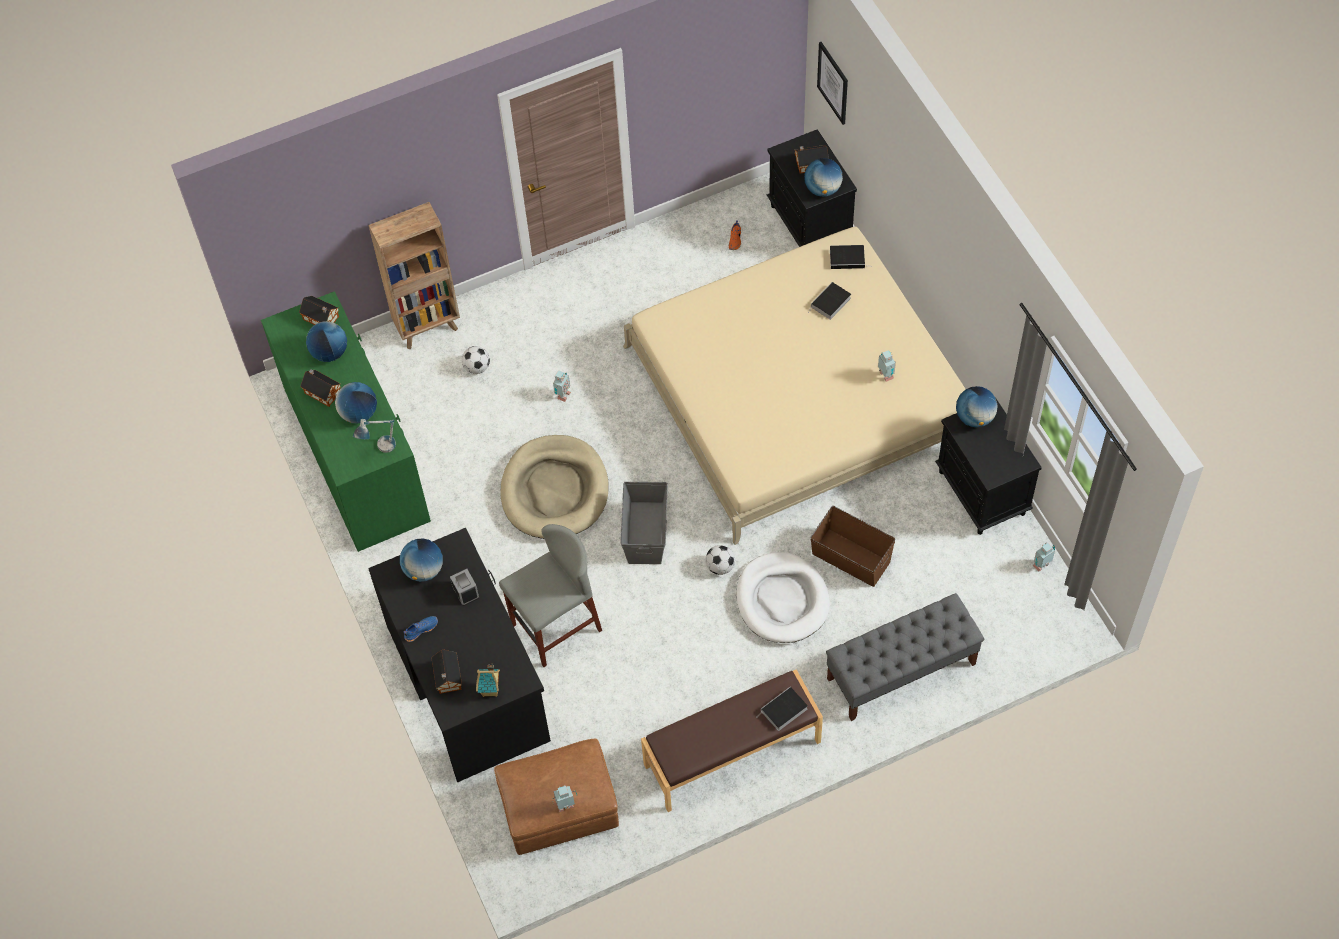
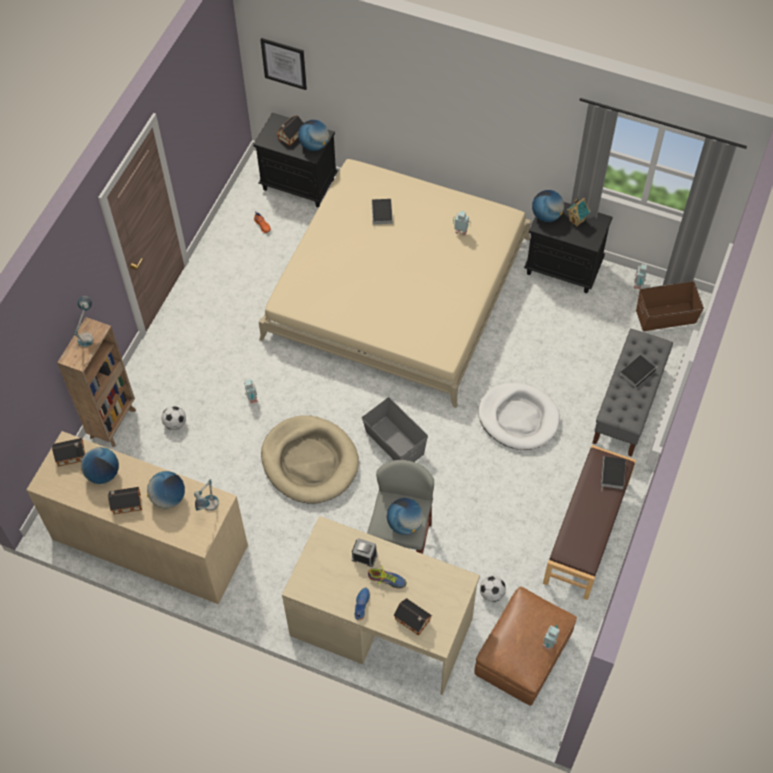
camera: 45 degrees left, 0 degrees up
(356, 454) = (149, 542): green dresser -> beige dresser
(415, 219) = (88, 334): none -> table lamp
(424, 570) = (321, 565): globe -> globe (404, 524)
(463, 626) = (387, 579): none -> shoe
(468, 681) = (381, 625): black desk -> beige desk
(491, 690) = (449, 605): toy house -> toy house (577, 221)
(720, 567) = (461, 427): football -> football (491, 593)
(848, 258) = (364, 180): book -> book (638, 371)
(851, 558) = (531, 362): brown storage box -> brown storage box (666, 316)

